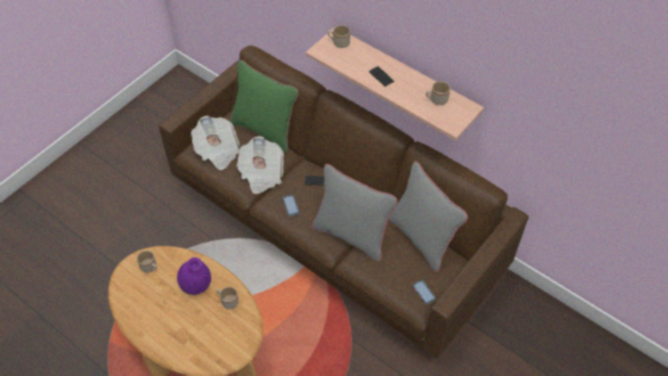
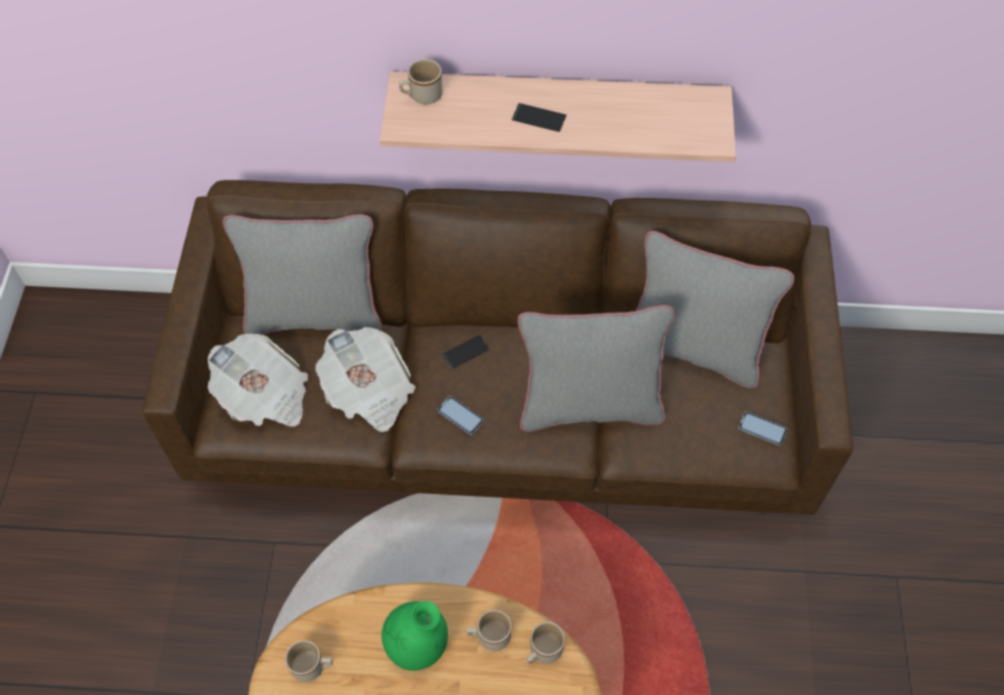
camera: 35 degrees left, 5 degrees up
(196, 286) = (417, 646): purple vase -> green vase
(265, 130) = (315, 316): green pillow -> grey pillow
(436, 100) = (655, 112): beige mug -> beige mug (542, 652)

